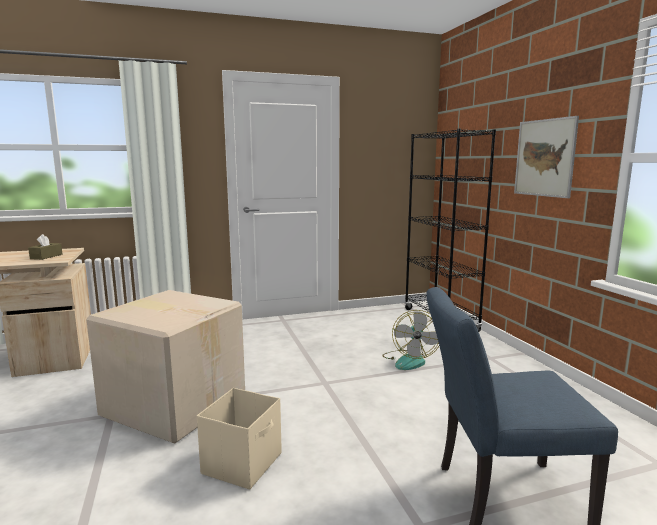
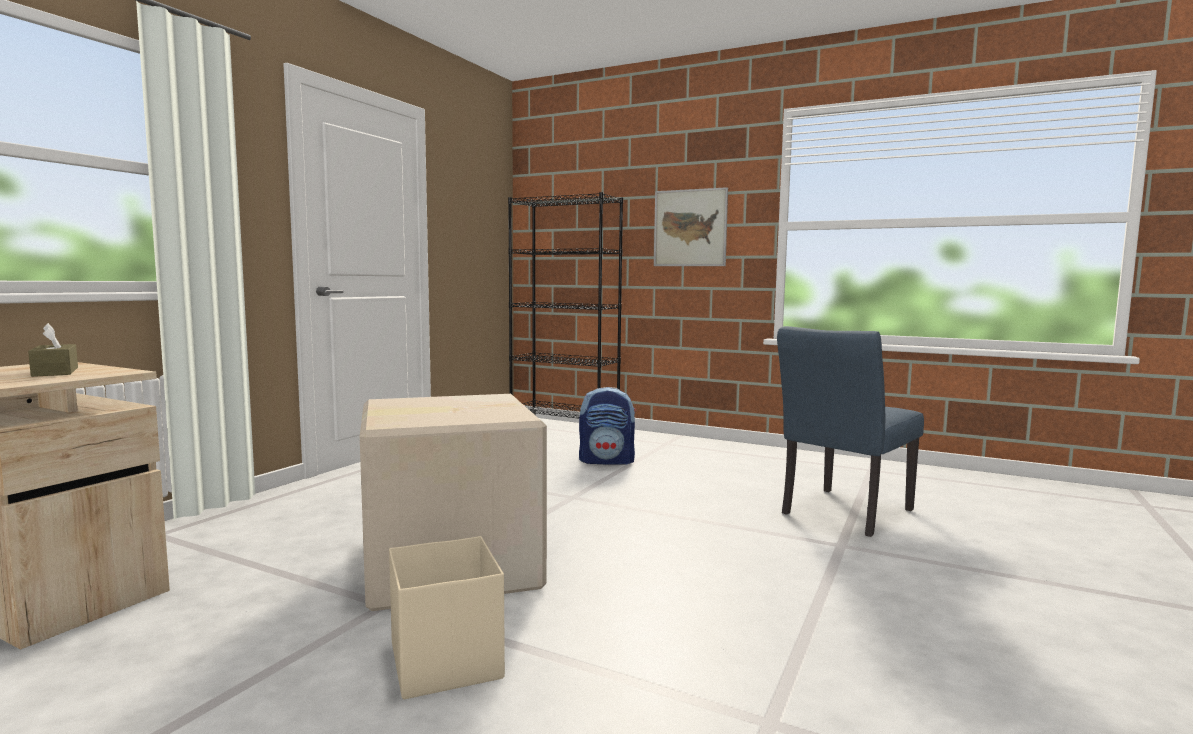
camera: 45 degrees left, 5 degrees down
(243, 463) = (646, 570): beige storage box -> beige storage box (446, 660)
(409, 360) = (607, 461): fan -> backpack

